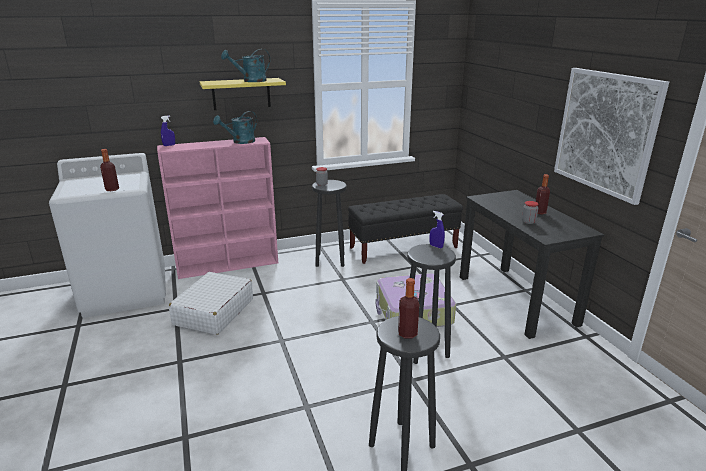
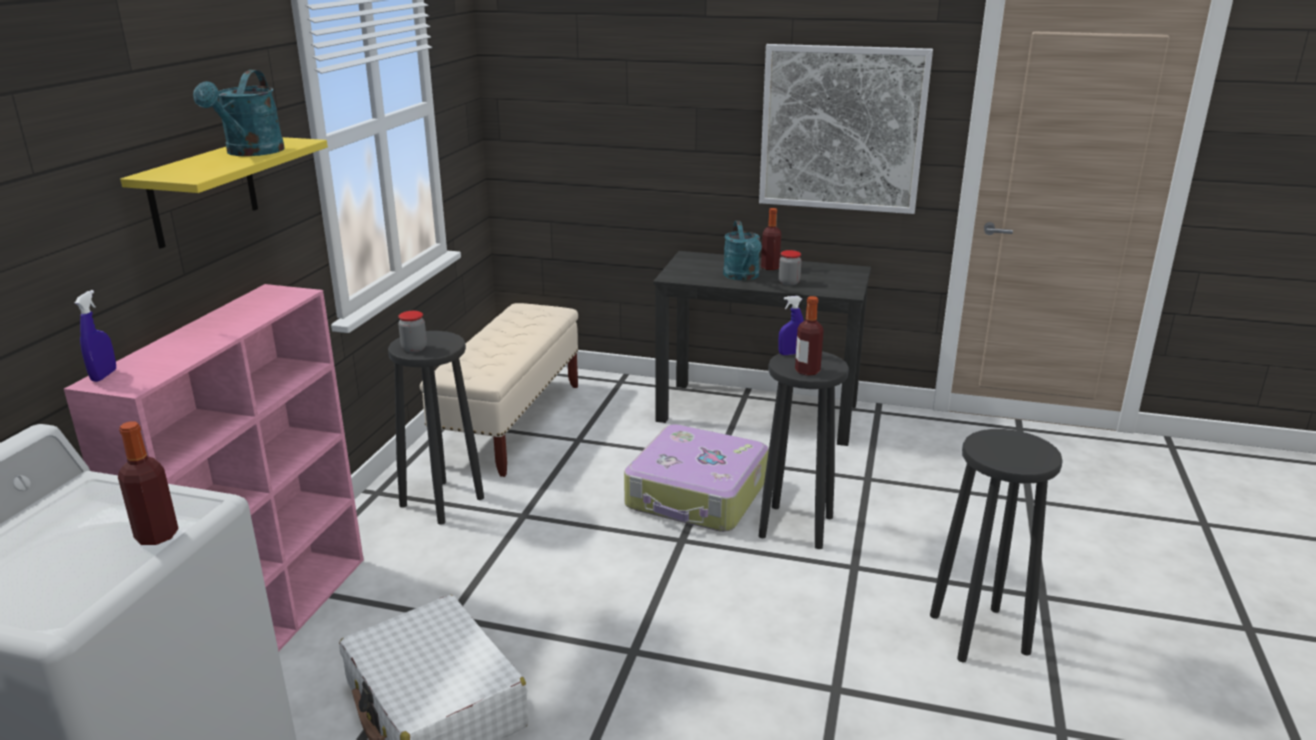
camera: 55 degrees left, 0 degrees up
(240, 142) = (254, 309): turquoise watering can -> turquoise watering can (743, 277)
(403, 248) = (511, 423): black bench -> beige bench
(407, 333) = (1016, 451): bottle -> bottle (807, 371)

